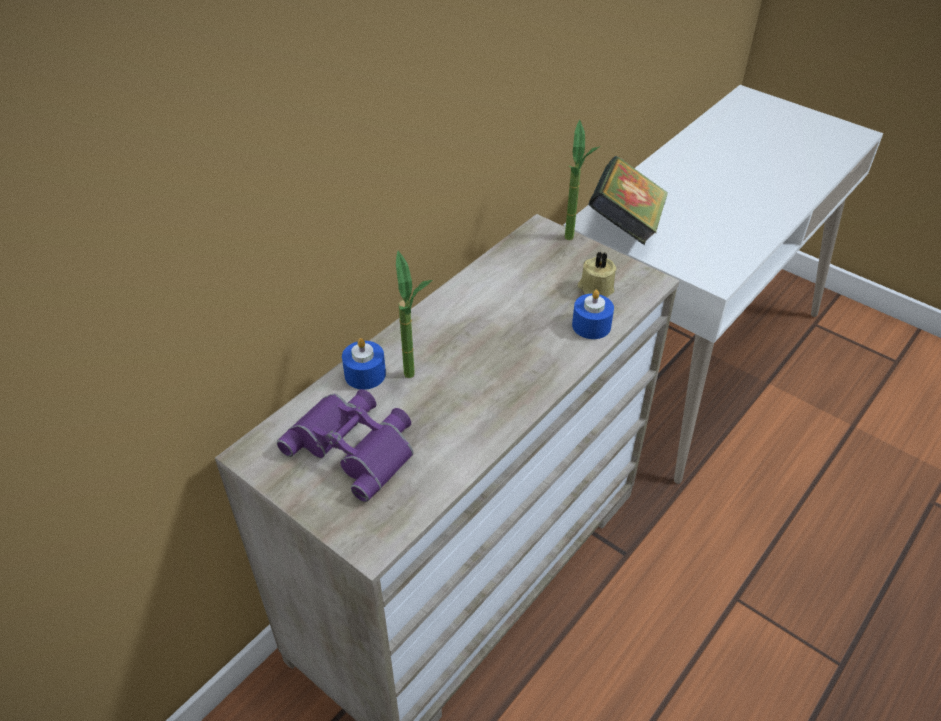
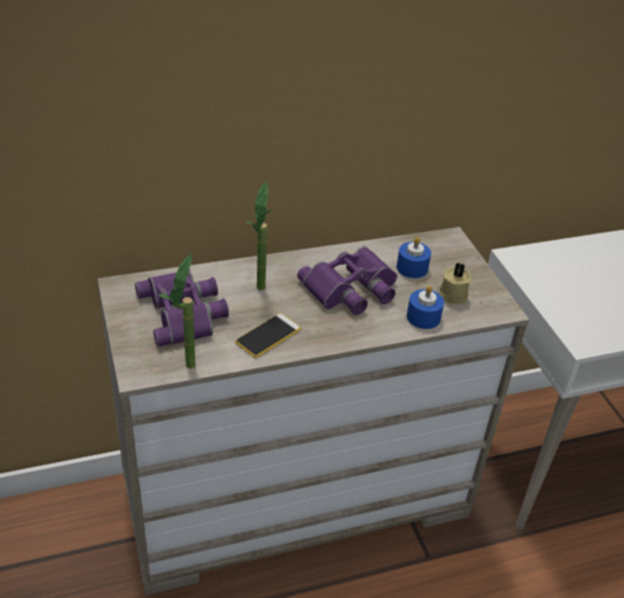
camera: 30 degrees right, 5 degrees down
(365, 374) = (232, 274): blue candle -> blue candle (412, 268)
(467, 425) = (268, 336): none -> phone
(500, 329) = (352, 289): none -> purple binoculars
(572, 243) = (467, 257): potted plant -> potted plant (186, 372)
(625, 225) = (542, 271): book -> none

